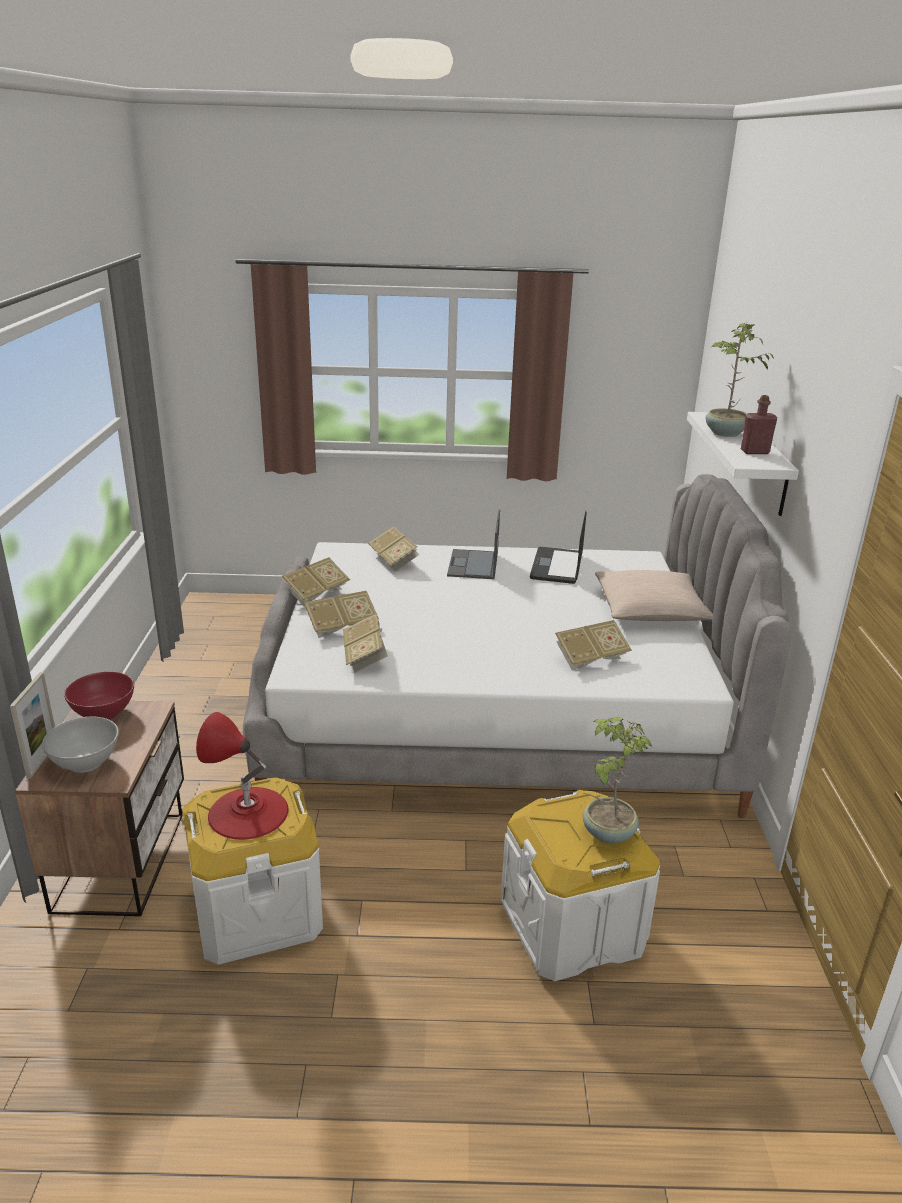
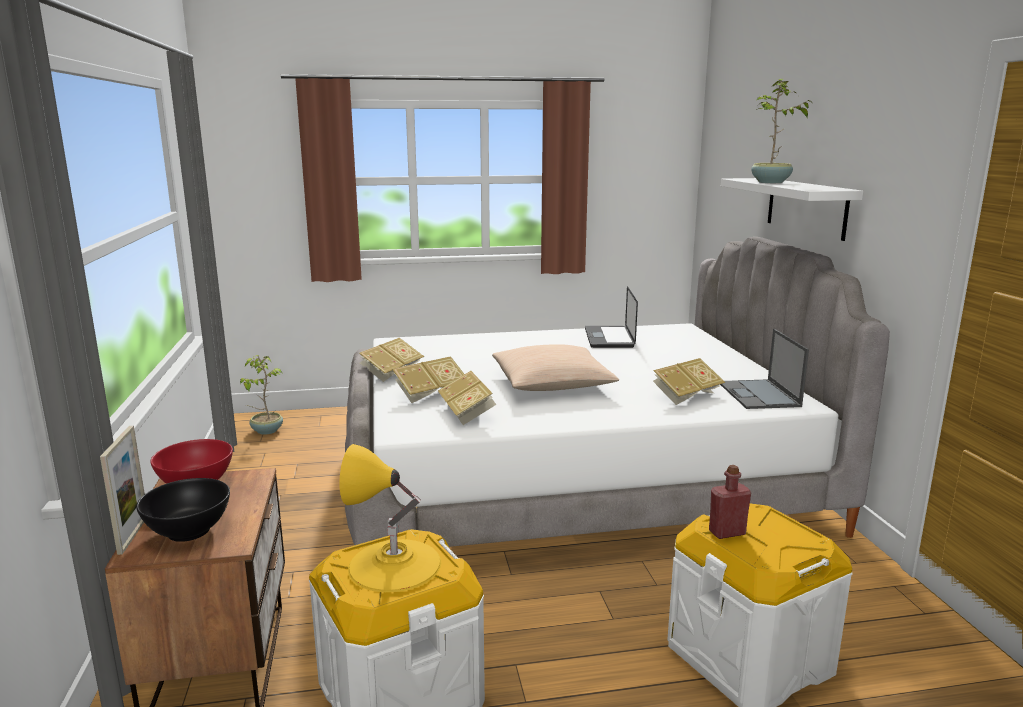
camera: 10 degrees left, 10 degrees down
(85, 762) = (188, 531): white bowl -> black bowl
(248, 812) = (394, 565): red table lamp -> yellow table lamp
(394, 560) = (455, 345): book -> none
(473, 565) = (532, 342): laptop -> laptop (759, 395)
(607, 833) = (789, 535): potted plant -> potted plant (266, 431)
(650, 610) = (714, 359): beige pillow -> beige pillow (552, 384)
(754, 452) = (811, 186): red bottle -> red bottle (727, 532)

